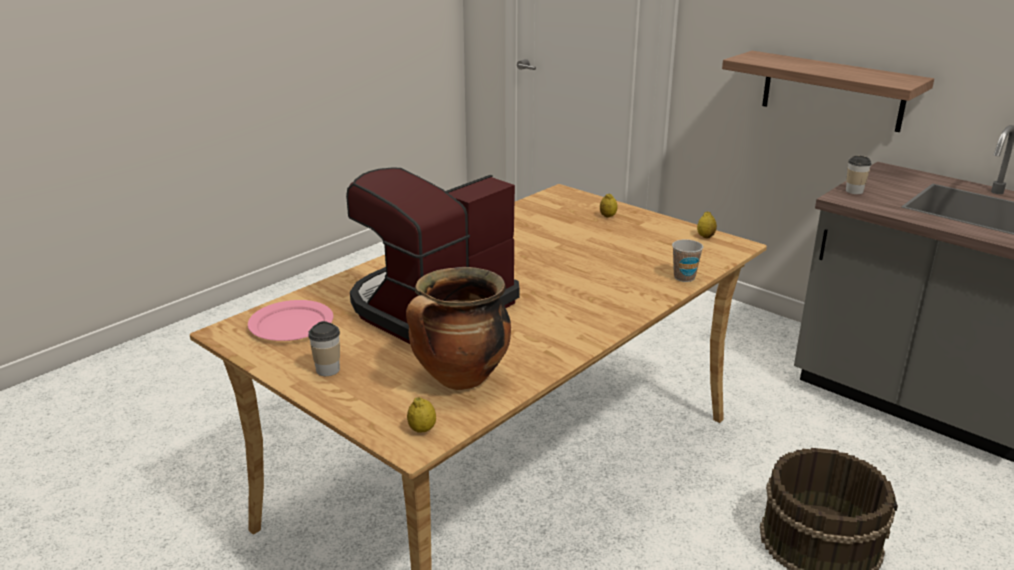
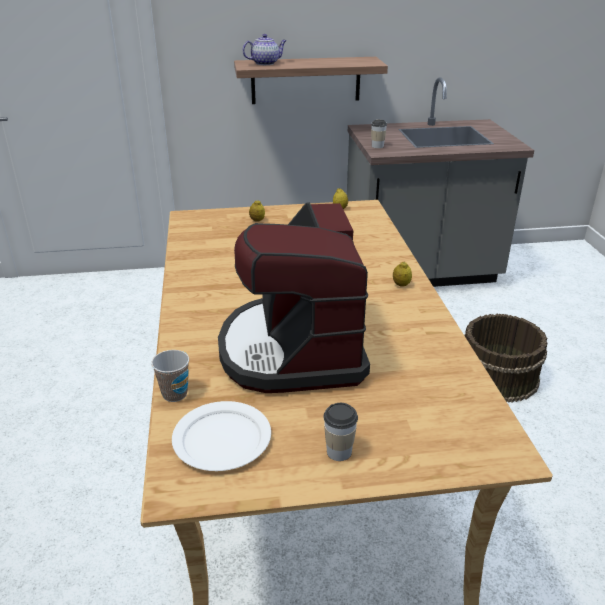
camera: 50 degrees left, 5 degrees up
(292, 325) = (223, 439): pink plate -> white plate
(422, 429) = (492, 440): lemon -> lemon (401, 285)
(460, 379) = (430, 387): cooking pot -> none
(684, 277) = (386, 240): cup -> cup (175, 394)
(772, 59) = (265, 63): none -> teapot

